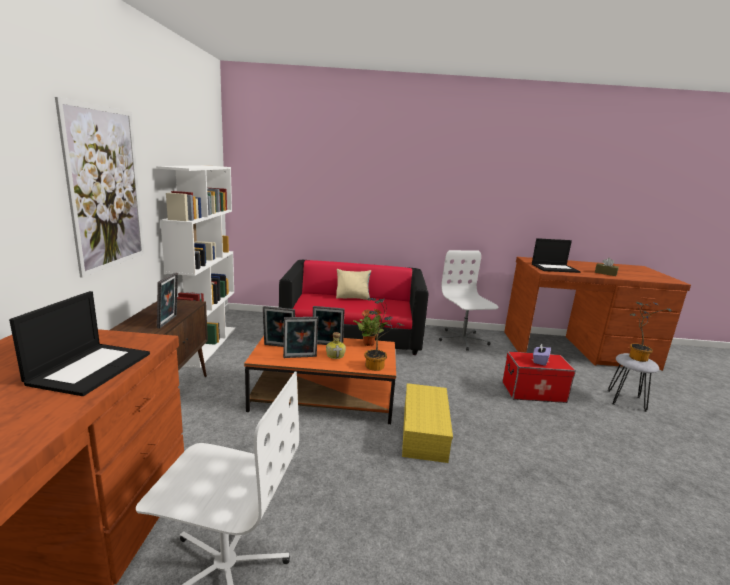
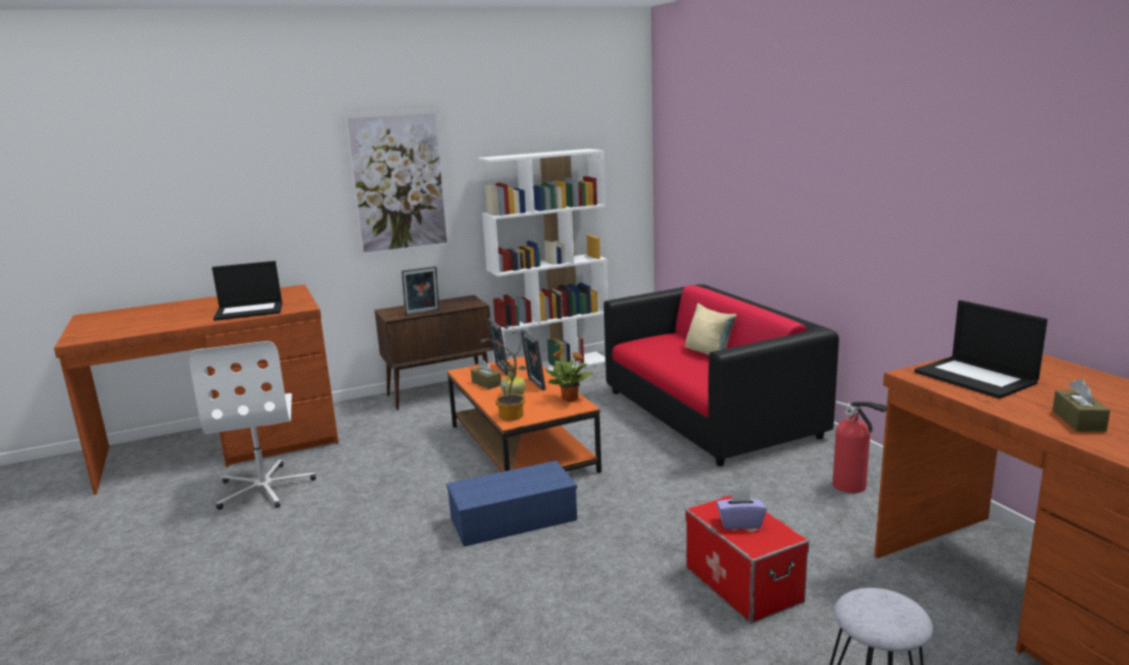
camera: 65 degrees right, 0 degrees up
(300, 357) = (486, 383): picture frame -> brown tissue box
(423, 431) = (514, 518): yellow storage box -> blue storage box
(462, 340) = (852, 487): white office chair -> fire extinguisher
(636, 357) = (895, 607): potted plant -> none

